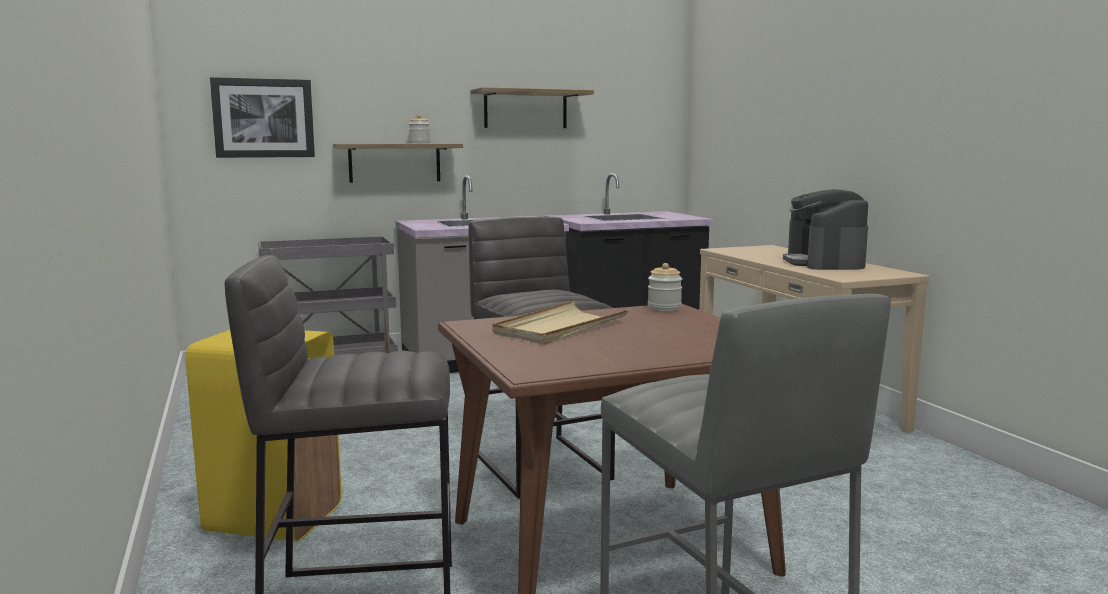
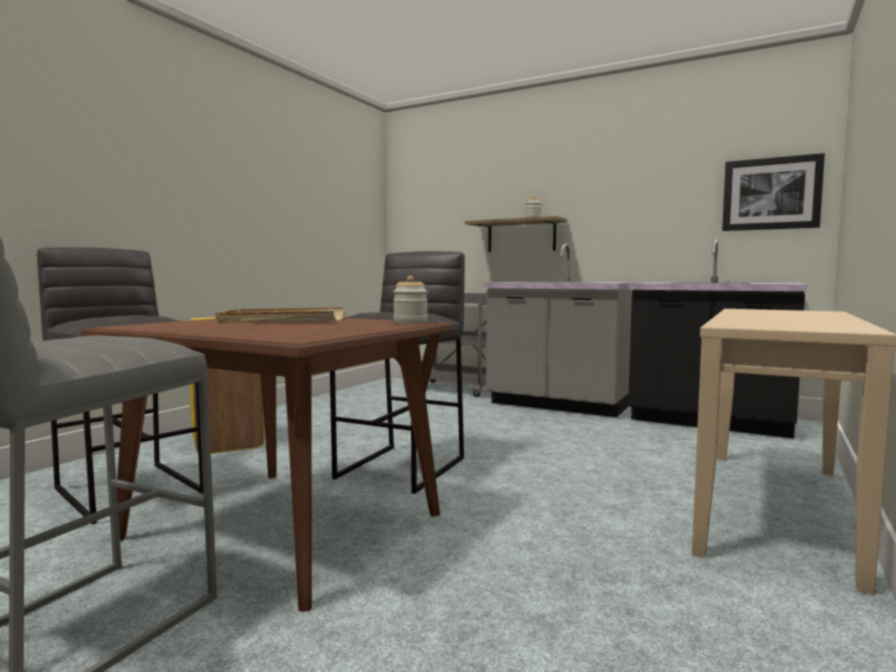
camera: 50 degrees right, 5 degrees down
(263, 118) = (438, 208): picture -> picture (771, 194)
(525, 109) = (636, 184): shelf -> none
(824, 263) = (800, 319): coffee machine -> none

